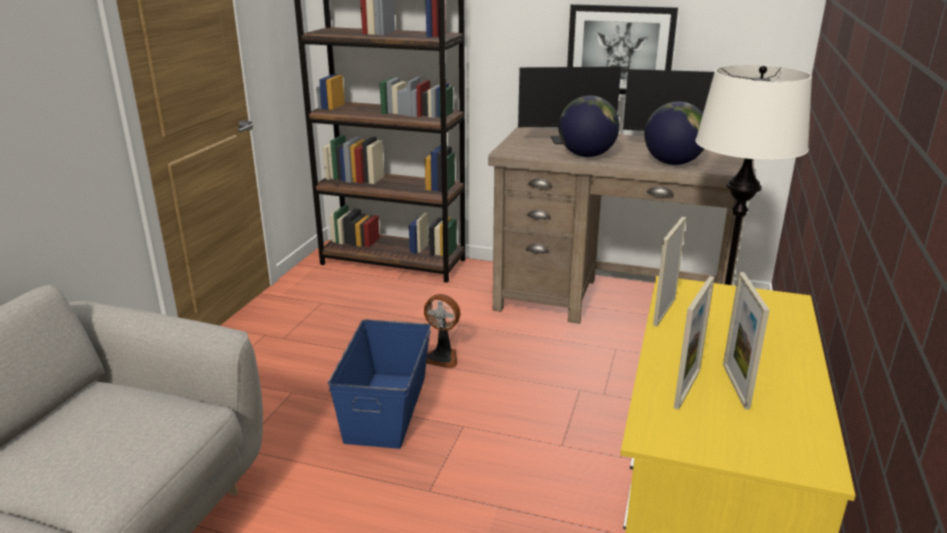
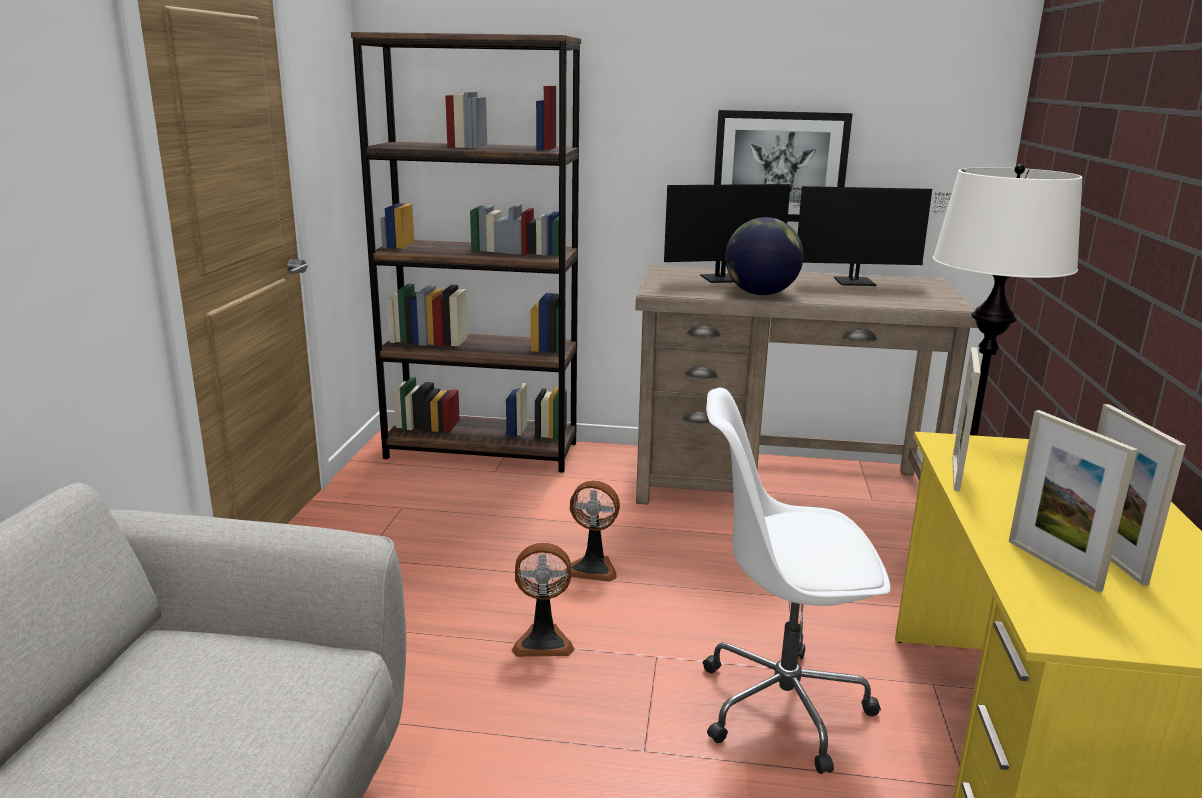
camera: 10 degrees left, 5 degrees down
(387, 408) = (543, 641): blue storage box -> fan
(537, 470) = (778, 706): none -> white office chair
(672, 163) = (871, 299): globe -> none
(687, 388) = (1053, 565): picture frame -> picture frame turned 135 degrees clockwise

